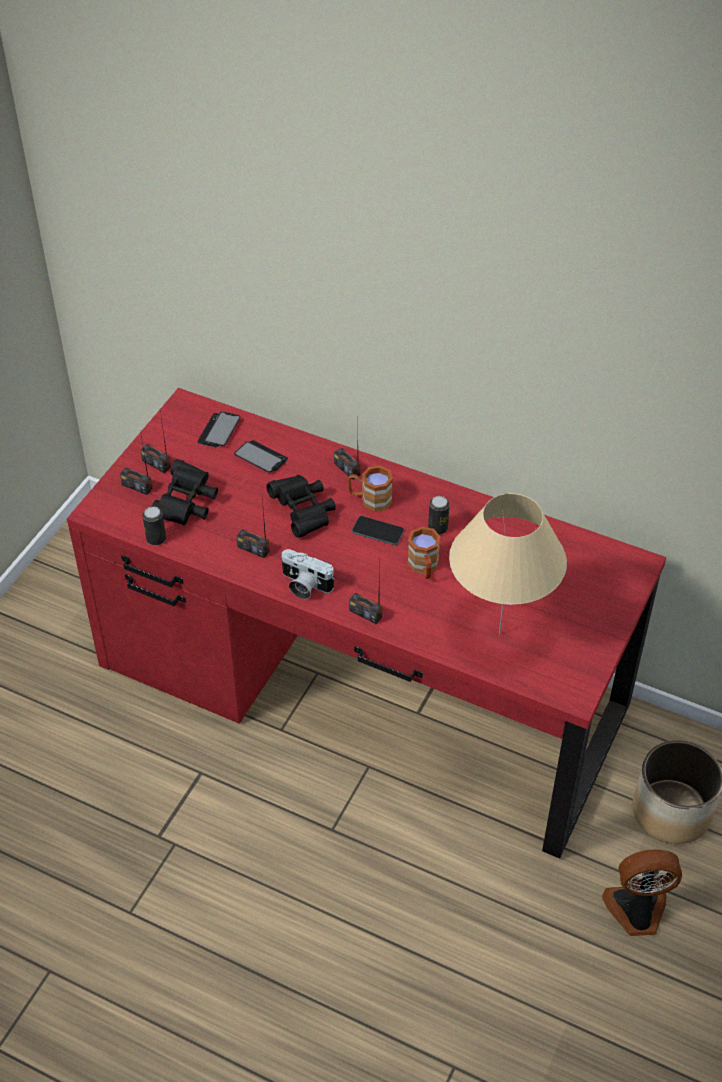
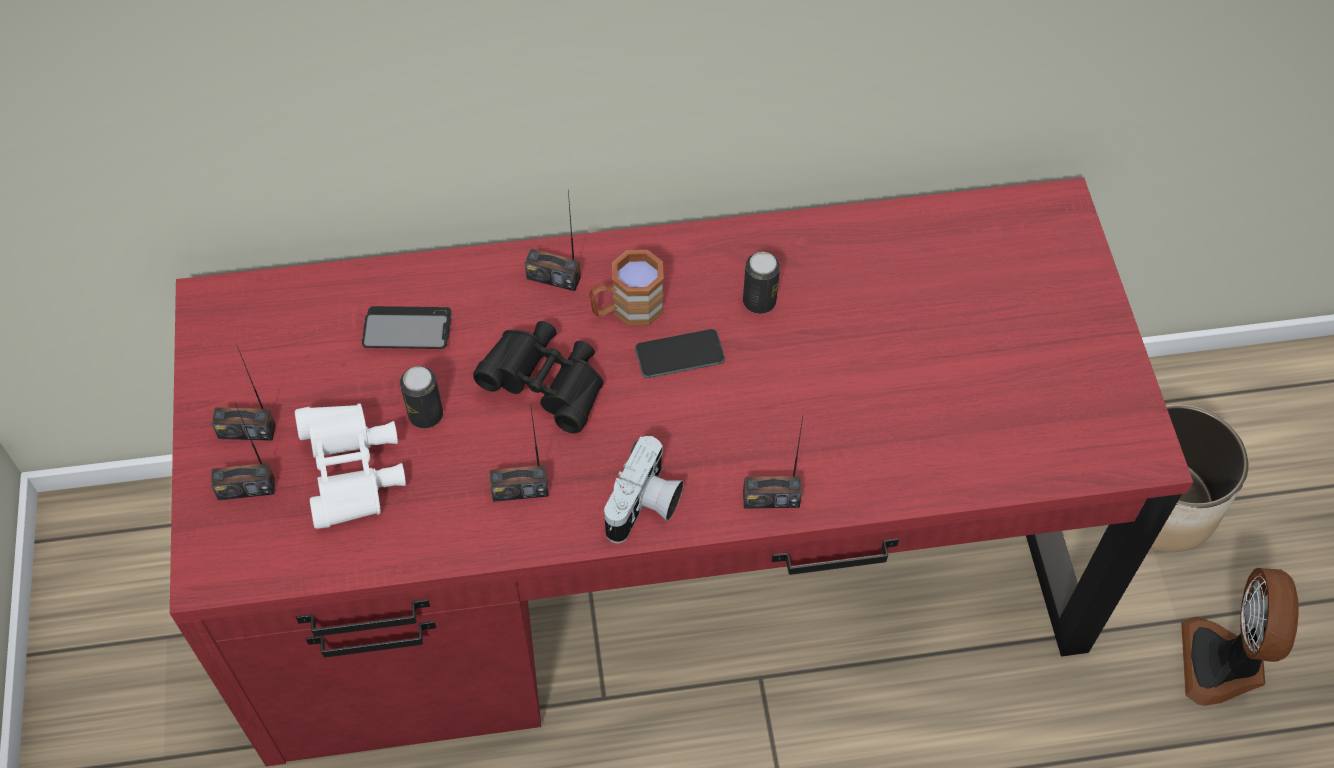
camera: 35 degrees left, 10 degrees up
(156, 539) = (351, 562): can -> can (426, 415)
(186, 504) = (353, 474): black binoculars -> white binoculars
(219, 431) = (304, 319): phone -> none
(304, 585) = (645, 506): camera -> camera turned 60 degrees counterclockwise
(424, 567) = (791, 375): brown mug -> none
(498, 634) = (974, 420): beige table lamp -> none
(637, 911) = (1223, 663): fan -> fan turned 45 degrees counterclockwise

